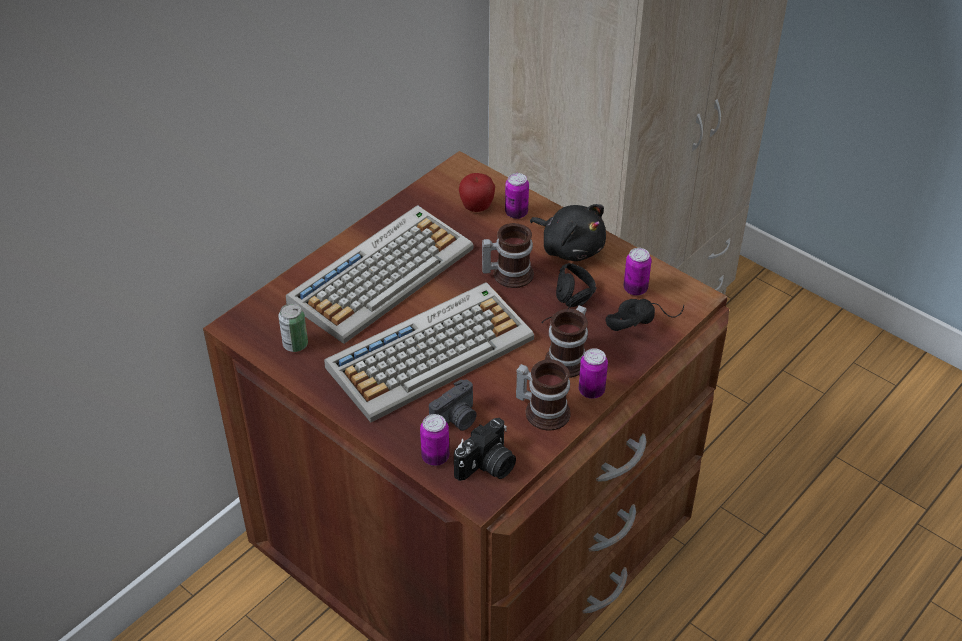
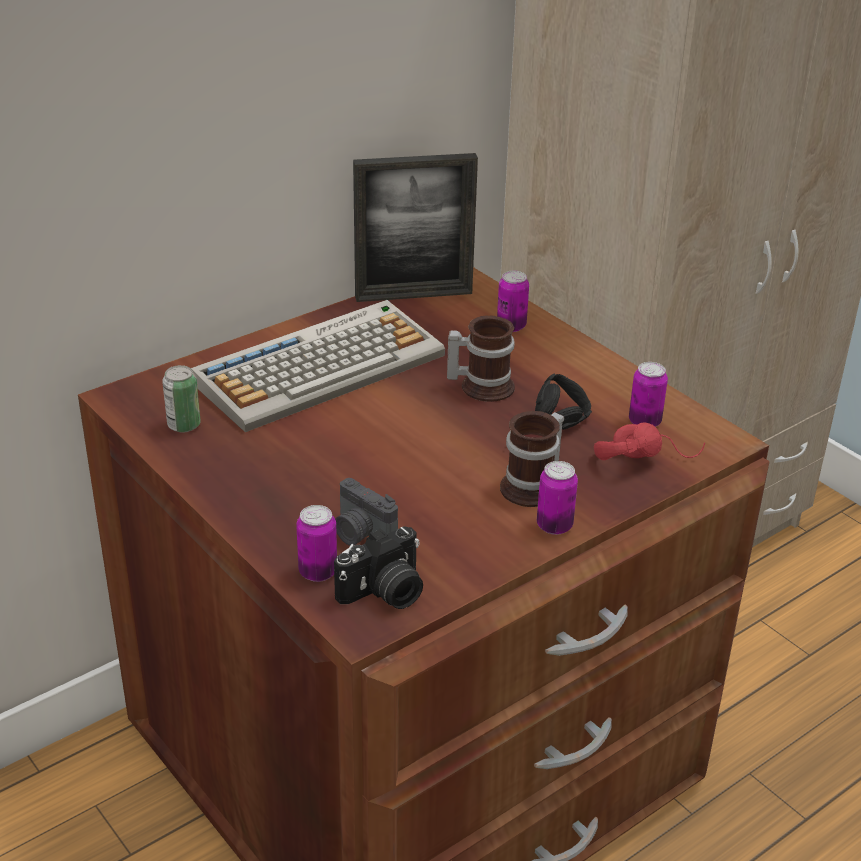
camera: 10 degrees right, 10 degrees down
(431, 351) = (354, 455): keyboard -> none
(433, 193) = (413, 295): none -> picture frame
(456, 420) = (361, 533): camera -> camera turned 75 degrees clockwise
(476, 208) = (462, 315): apple -> none
(544, 410) = (483, 539): mug -> none
(570, 247) = (570, 368): black plush toy -> none
(642, 320) = (644, 456): black headphones -> red headphones

